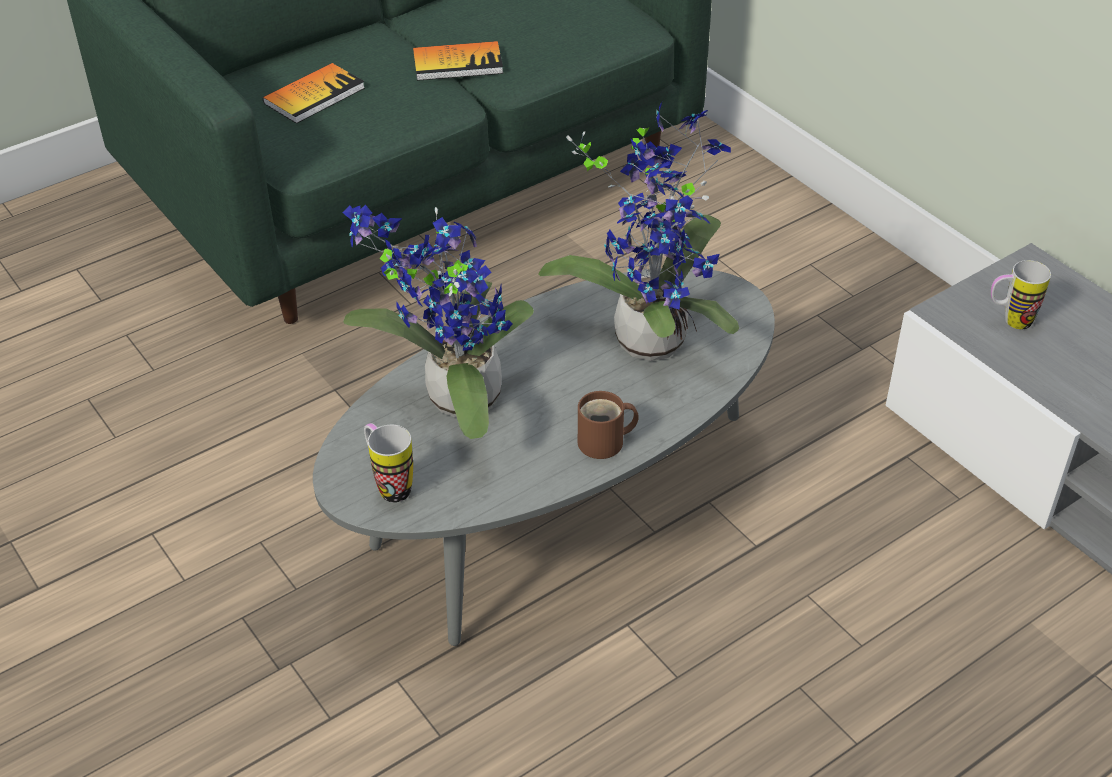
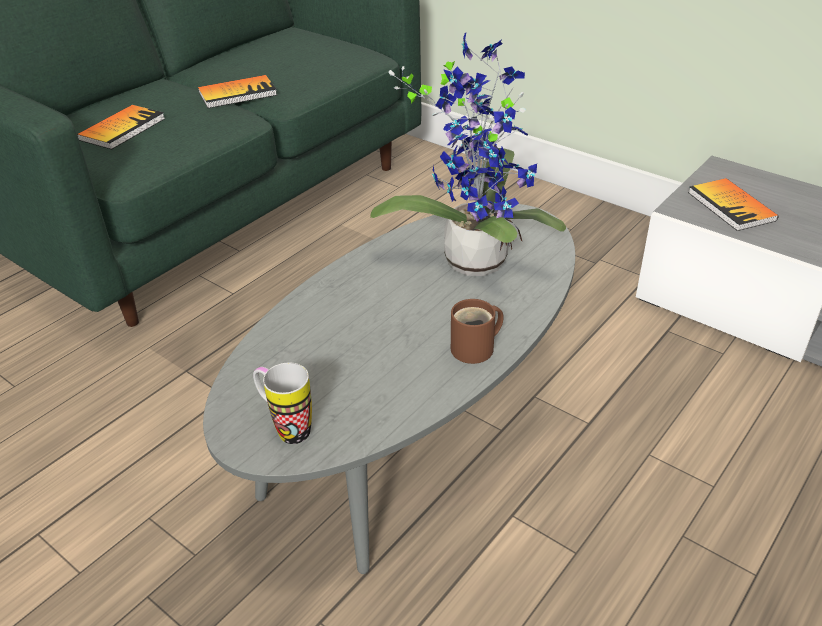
camera: 15 degrees left, 5 degrees down
(454, 399) = (322, 339): potted plant -> none
(1009, 321) = (731, 206): mug -> book

